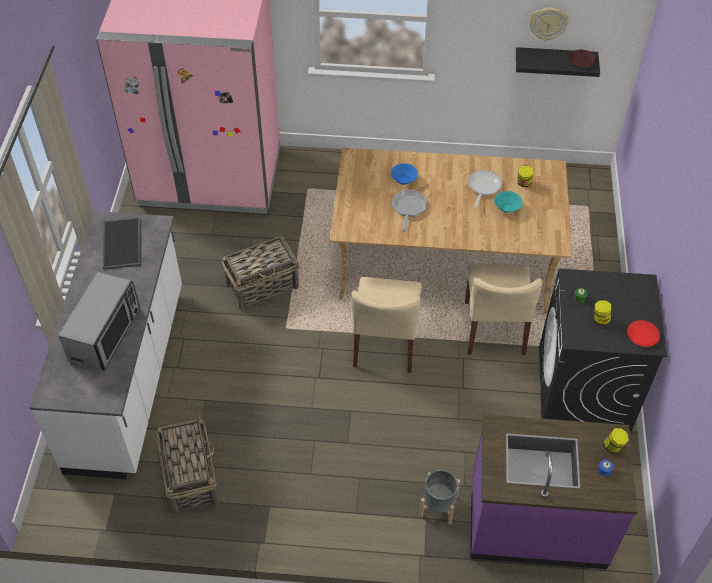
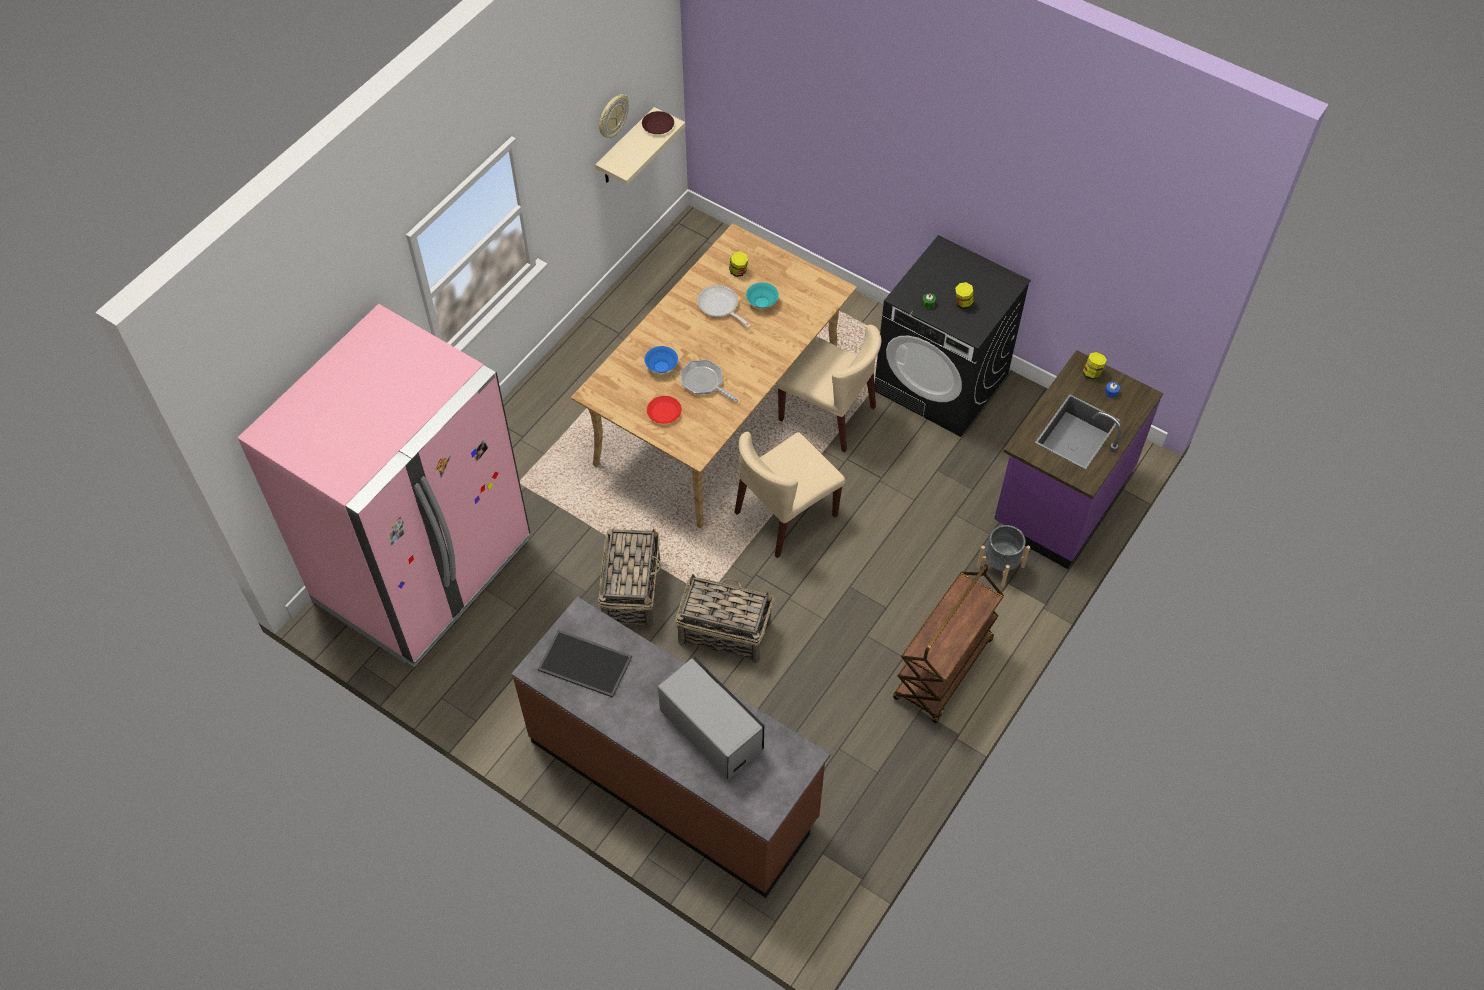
camera: 60 degrees left, 5 degrees up
(129, 377) = (674, 779): white counter -> brown counter
(191, 476) = (843, 769): basket -> basket (723, 632)
(315, 507) = (943, 670): none -> brown cart
(385, 343) = (785, 515): beige chair -> beige chair turned 105 degrees clockwise
(554, 61) = (626, 148): black shelf -> beige shelf
(642, 335) = (999, 284): red plate -> red plate (664, 412)

